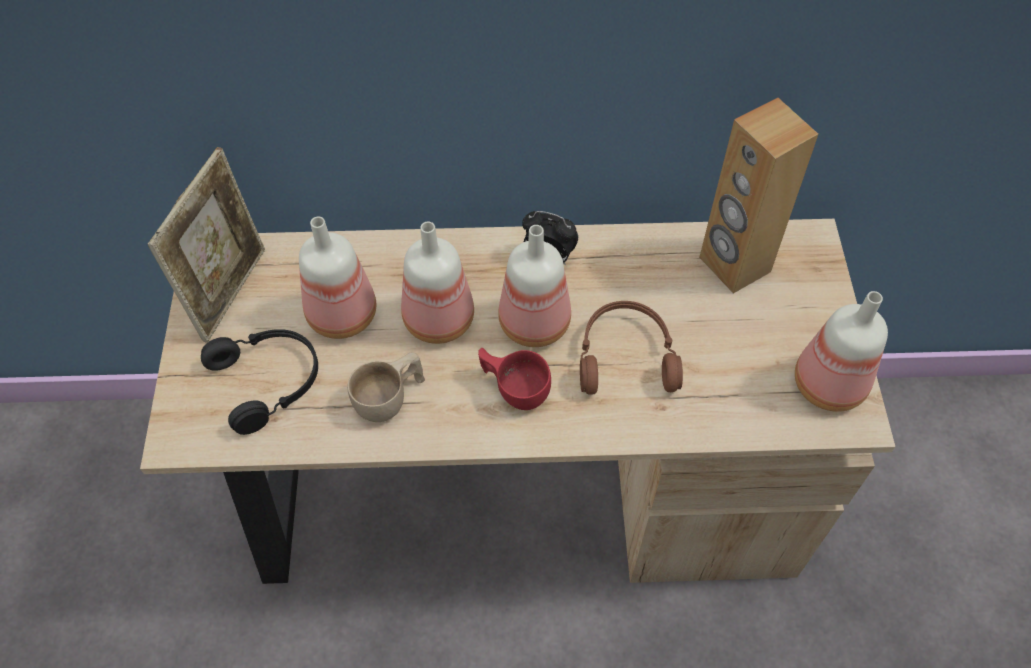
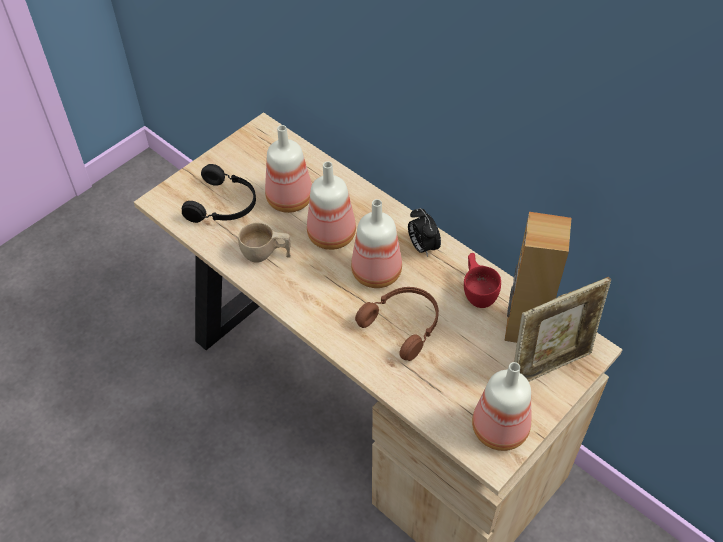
camera: 45 degrees right, 5 degrees down
(231, 292) = (253, 152): picture frame -> picture frame (549, 366)
(514, 388) = (328, 295): red cup -> red cup (478, 291)

